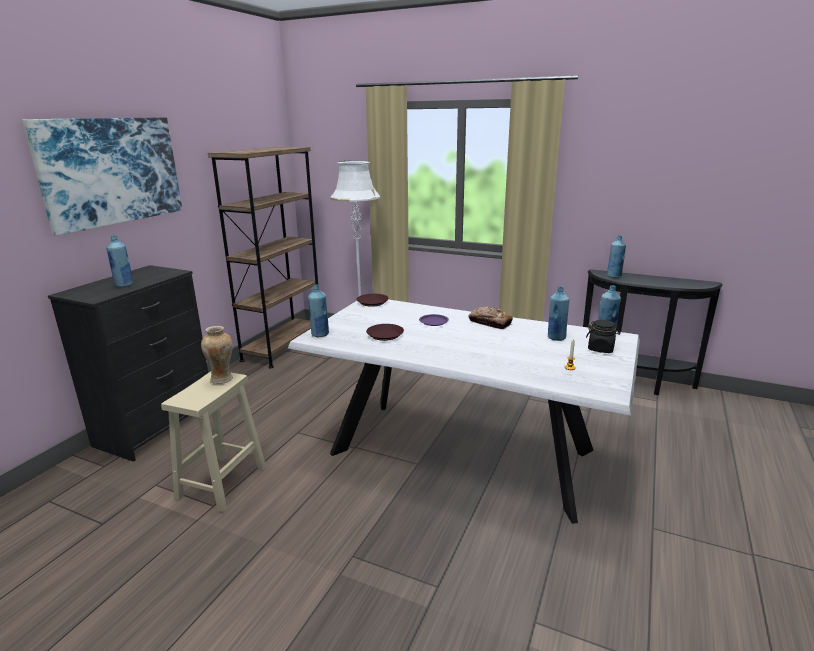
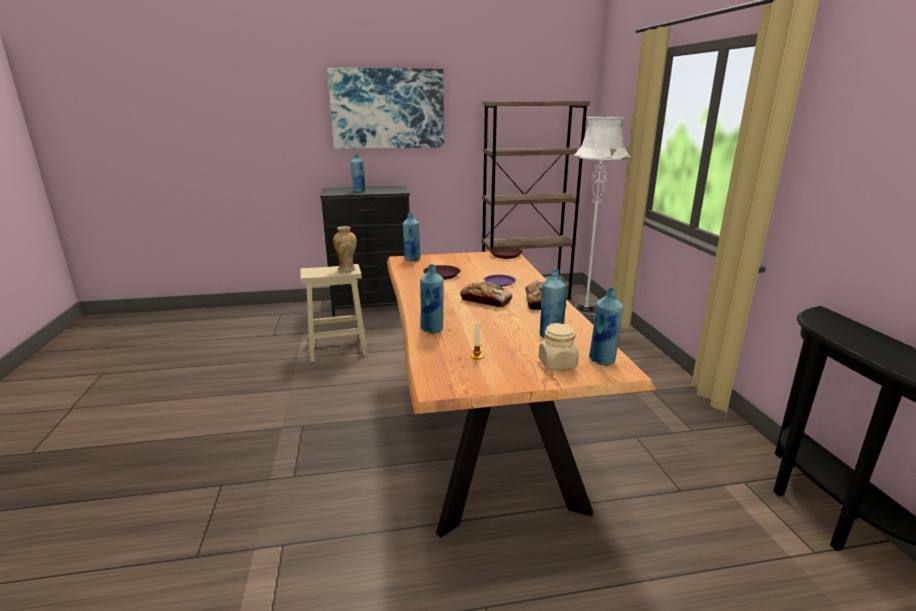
camera: 55 degrees right, 0 degrees up
(461, 451) = (481, 428): white dining table -> brown dining table
(467, 336) = (486, 300): none -> bread
(601, 349) = (557, 364): black jar -> beige jar
(614, 276) = (827, 323): blue bottle -> blue bottle (432, 329)

